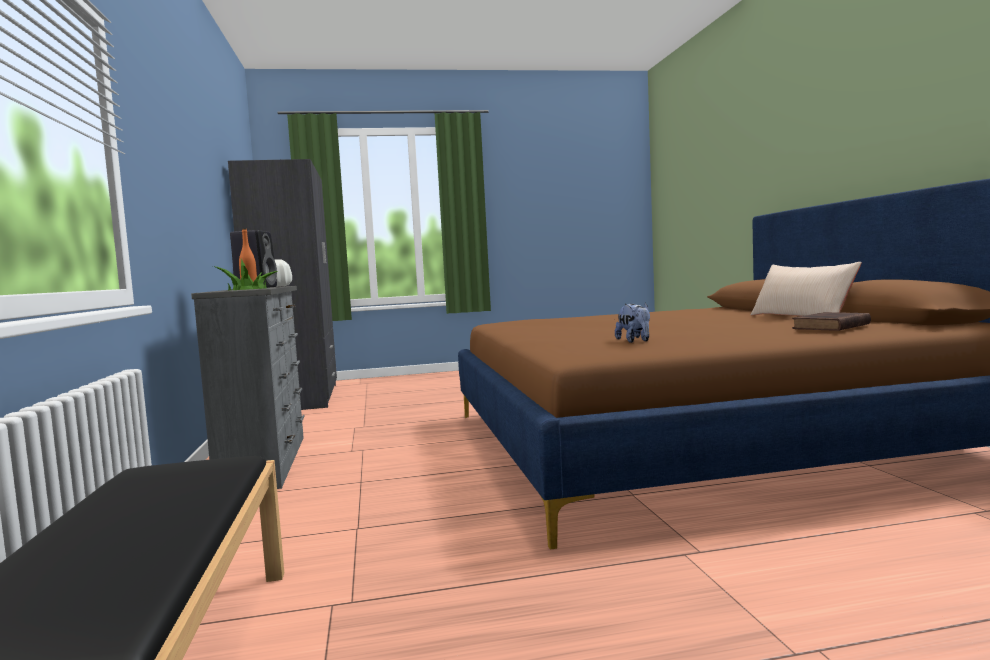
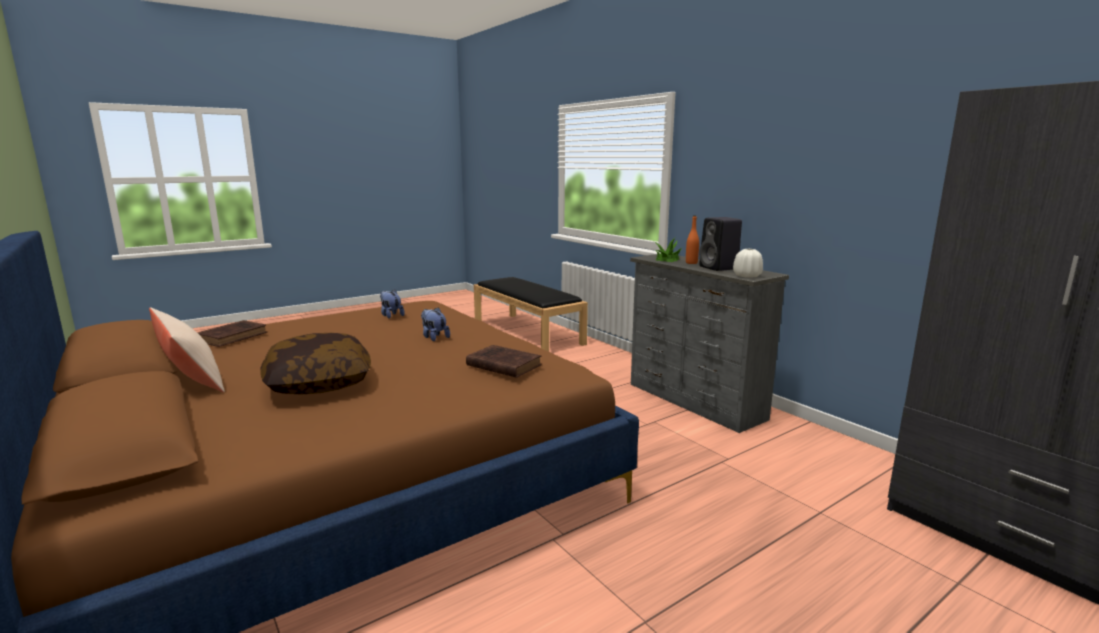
camera: 155 degrees right, 10 degrees up
(541, 317) = (502, 365): none -> brown book
(583, 330) = (434, 337): none -> plush toy
(681, 316) = (318, 382): none -> pillow

